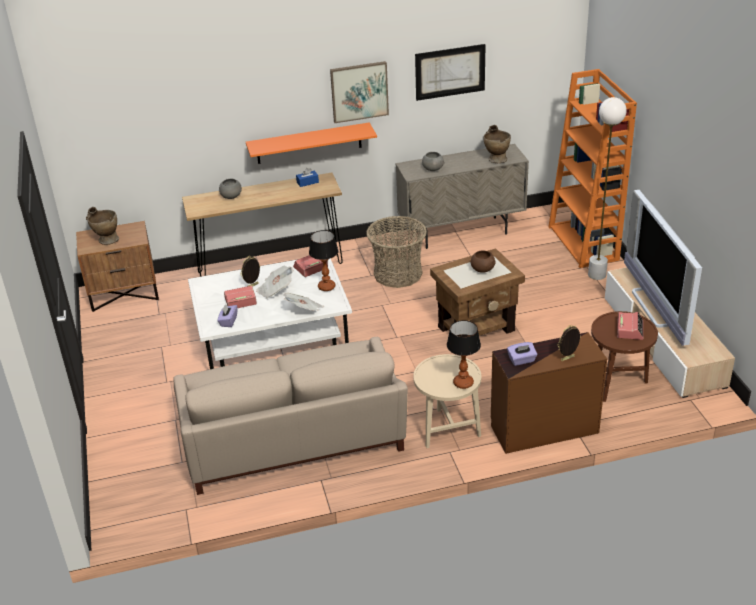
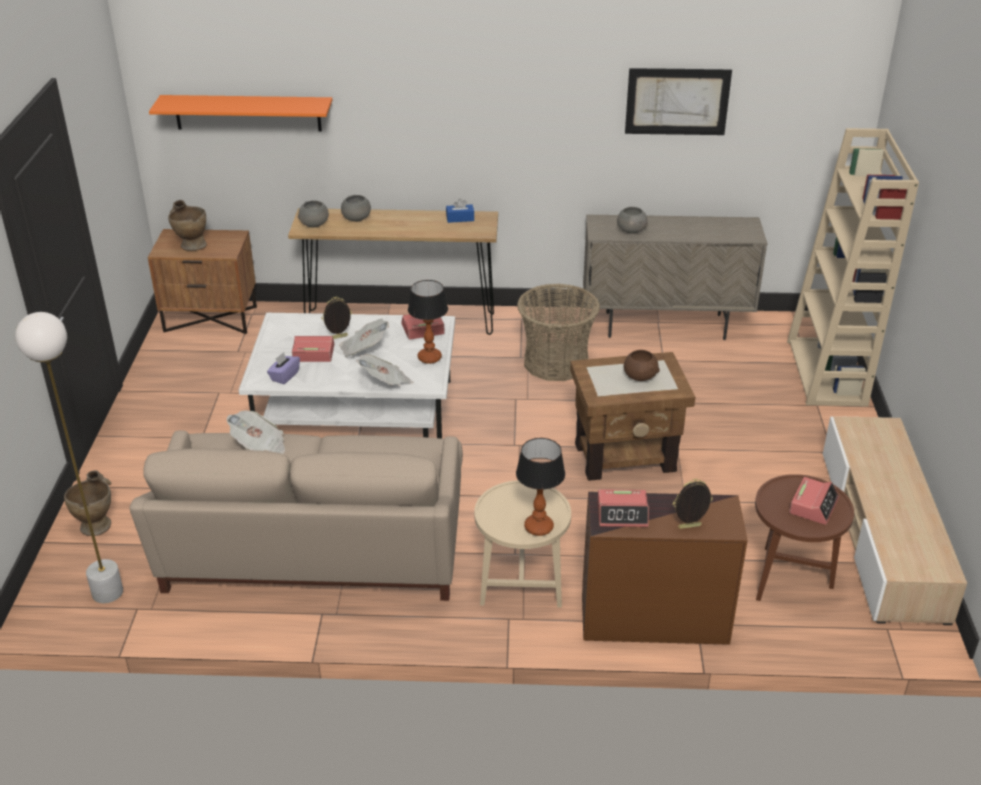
camera: 15 degrees right, 0 degrees up
(202, 206) = (314, 224): none -> grey bowl
(238, 373) = (259, 445): none -> newspaper
(309, 143) = (471, 167): orange shelf -> orange shelf (248, 113)
(359, 91) = (546, 108): picture -> none
(495, 158) = (723, 232): beige vase -> beige vase (96, 522)
(521, 360) = (622, 514): purple tissue box -> alarm clock
(584, 243) = (827, 373): orange bookcase -> beige bookcase
(597, 275) = (826, 420): white floor lamp -> white floor lamp (107, 593)
(656, 307) = (878, 482): television -> none

